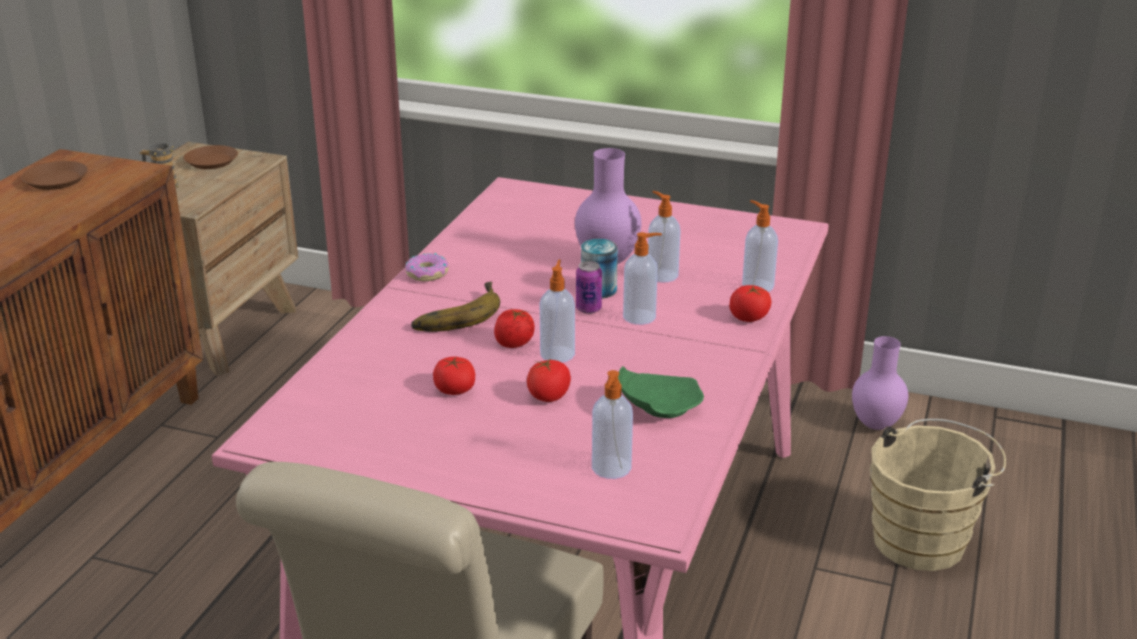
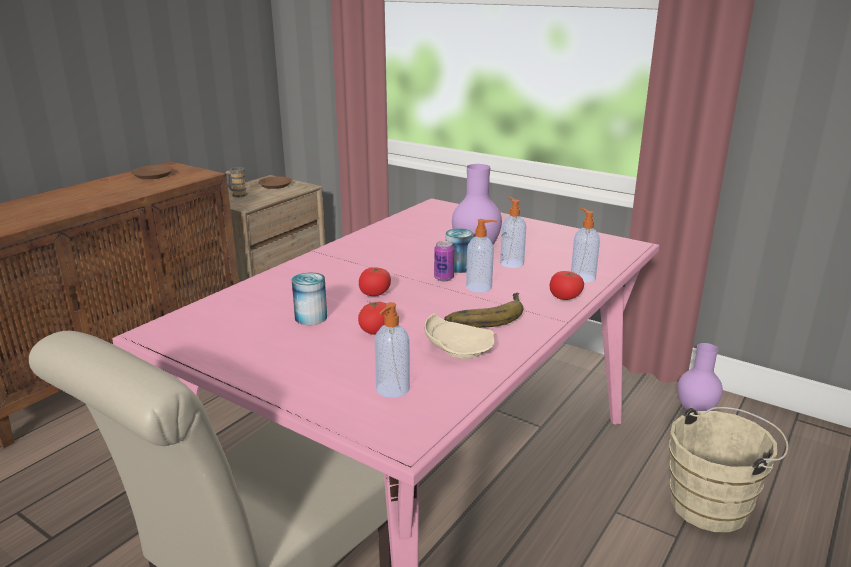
camera: 15 degrees right, 5 degrees down
(427, 274) = (344, 246): donut -> none
(454, 389) = (311, 317): tomato -> can
(455, 314) = (345, 271): banana -> banana (483, 315)
(557, 353) = (402, 304): soap dispenser -> none
(657, 406) = (457, 349): green plate -> beige plate

